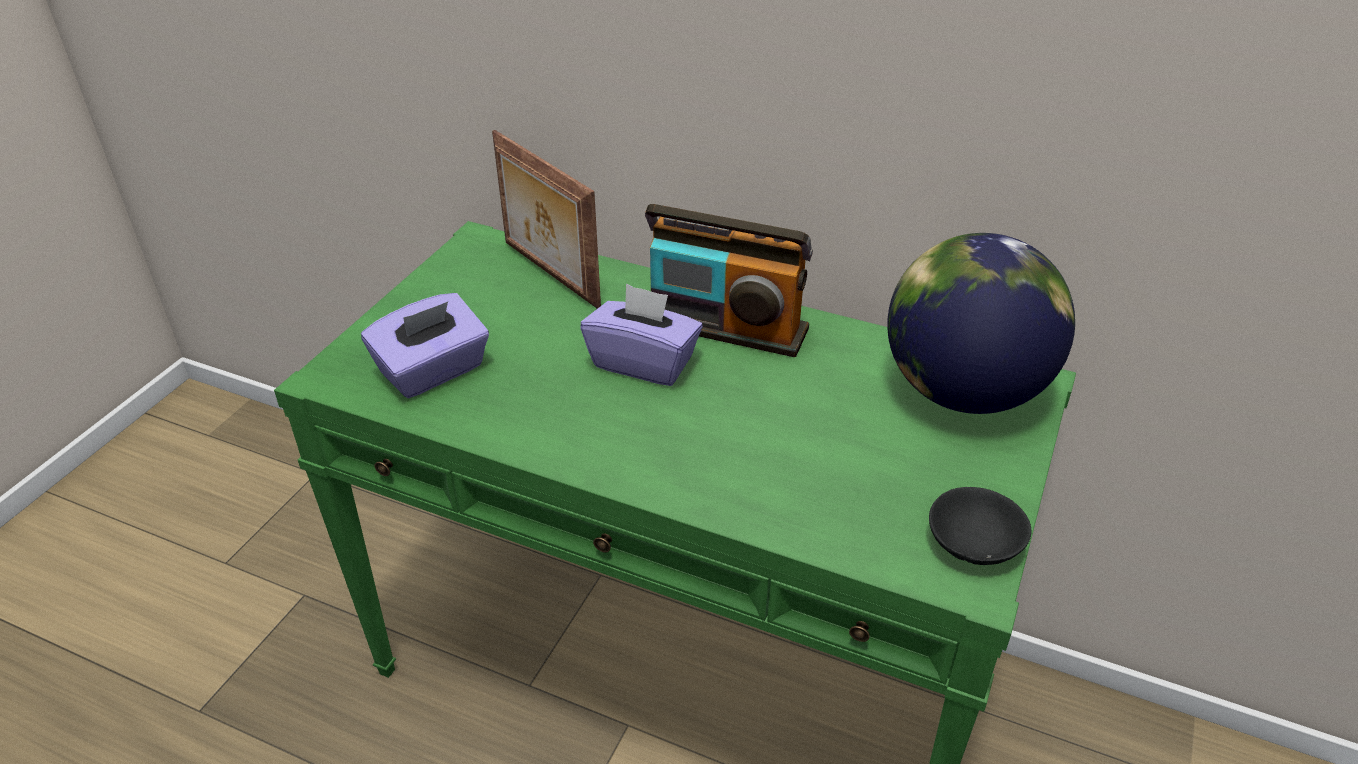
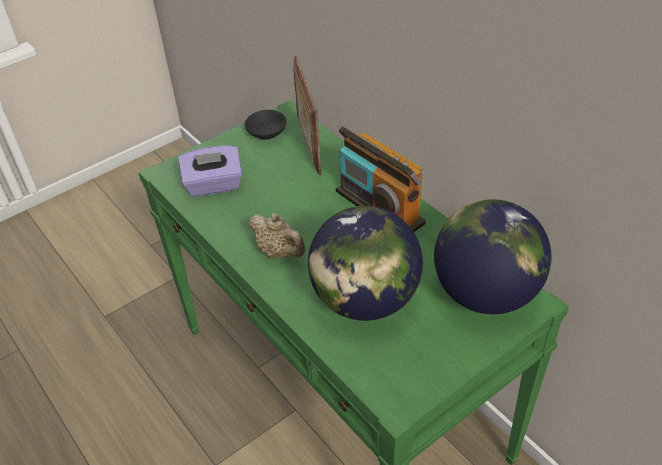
camera: 30 degrees right, 5 degrees up
(621, 434) = (279, 252): none -> beige teapot
(643, 362) = (320, 215): purple tissue box -> none
(808, 457) = (365, 300): none -> globe
(975, 541) = (418, 382): black bowl -> black bowl (268, 132)

